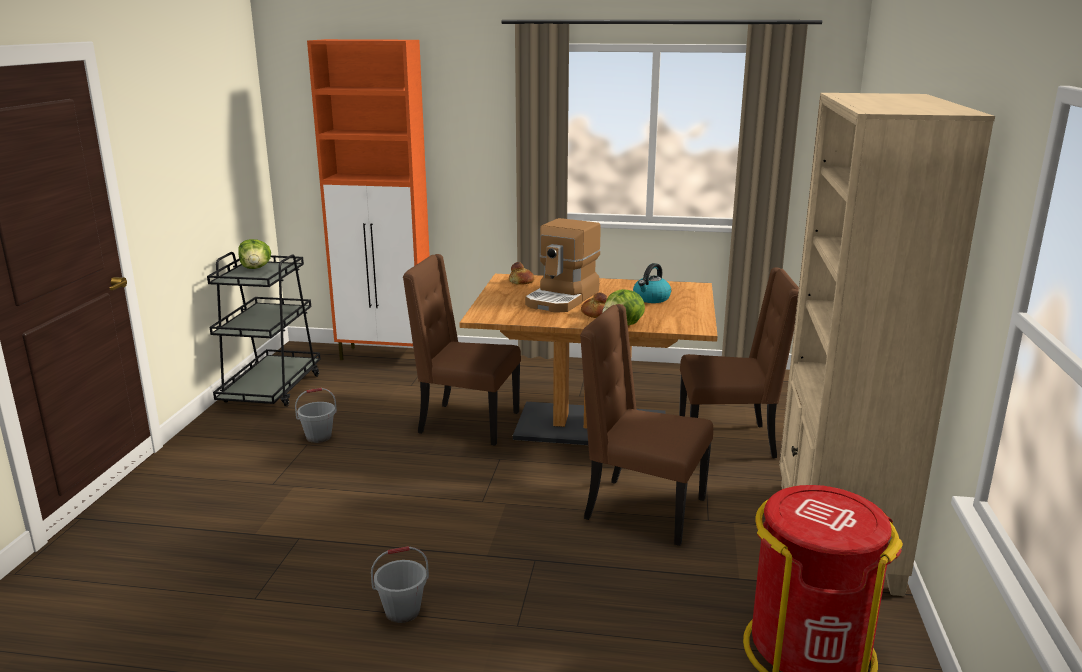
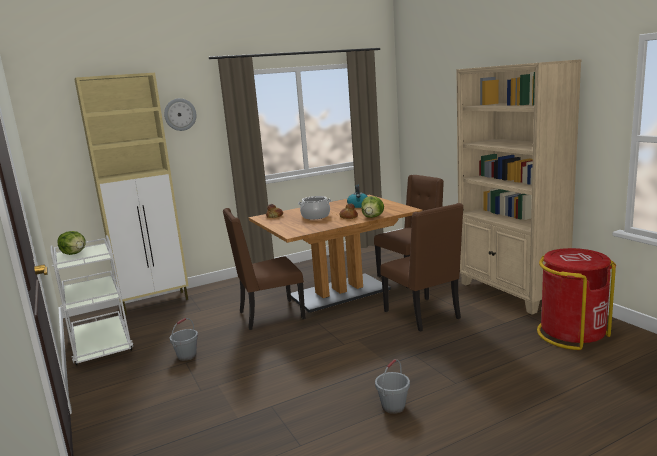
camera: 35 degrees left, 5 degrees down
(272, 390) = (102, 346): black cart -> white cart
(387, 356) = (156, 302): orange cabinet -> beige cabinet
(458, 102) = (180, 114): none -> wall clock
(563, 298) = (315, 216): coffee machine -> cooking pot
(641, 510) = (423, 315): brown chair -> brown chair turned 105 degrees counterclockwise

